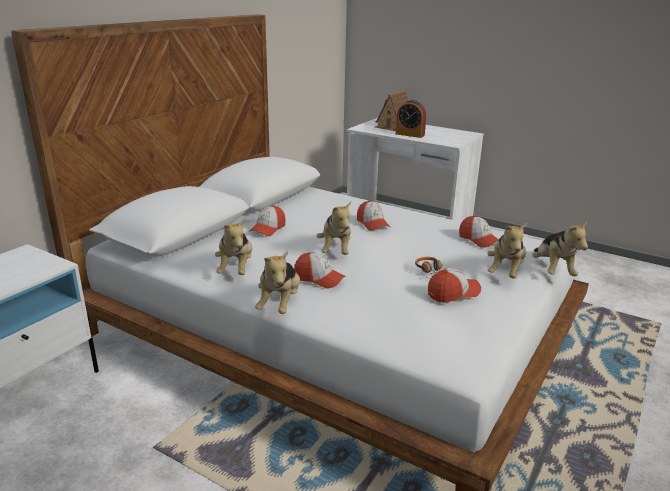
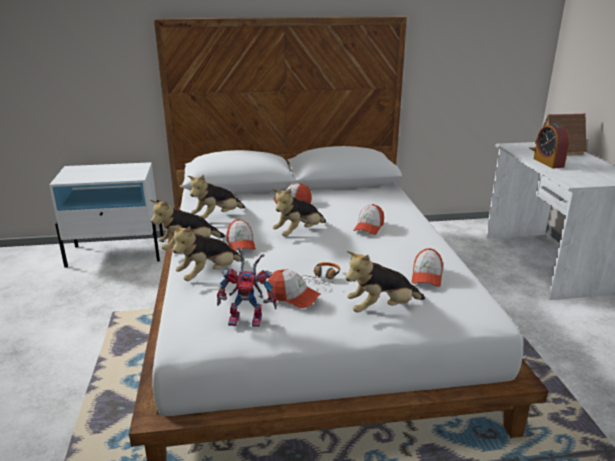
camera: 50 degrees right, 0 degrees up
(466, 323) = (249, 319): none -> toy robot
(552, 270) = (432, 332): plush toy -> plush toy (208, 275)

